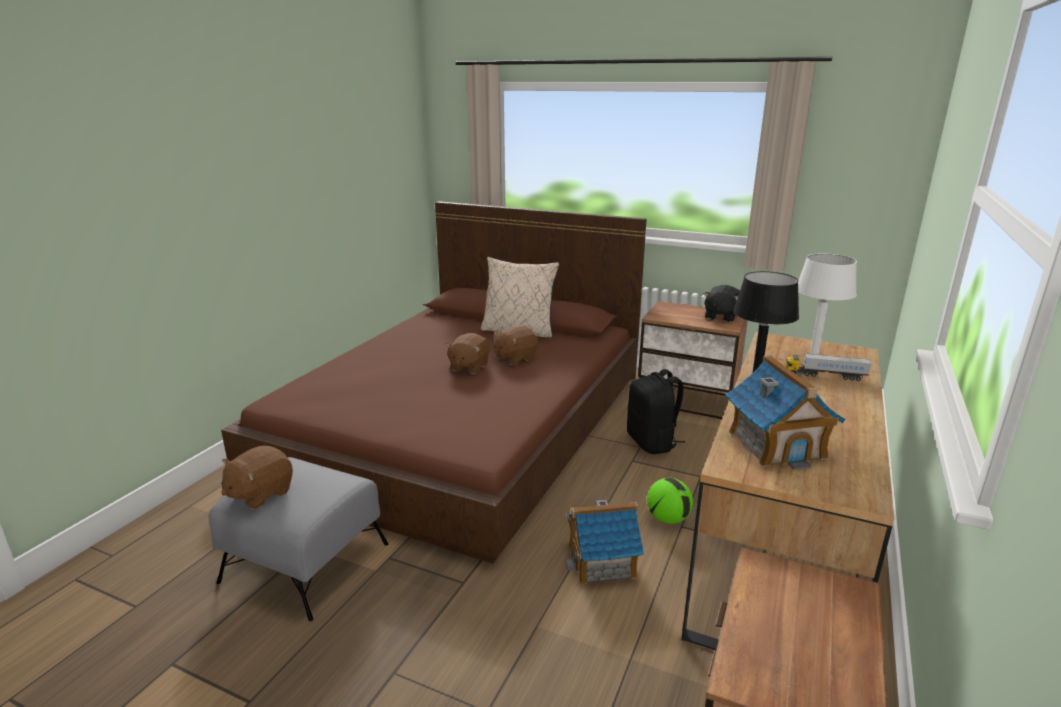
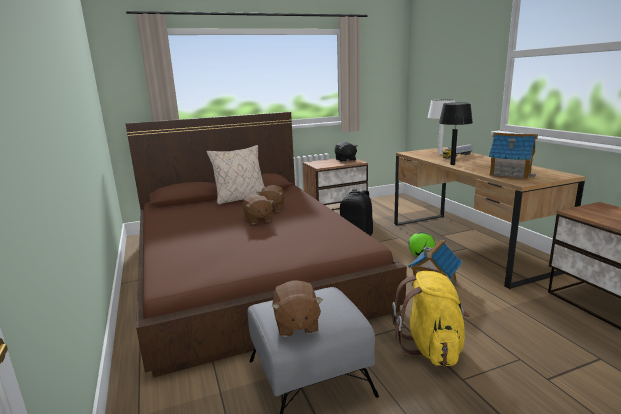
camera: 45 degrees left, 5 degrees down
(437, 622) = (431, 347): none -> yellow backpack

